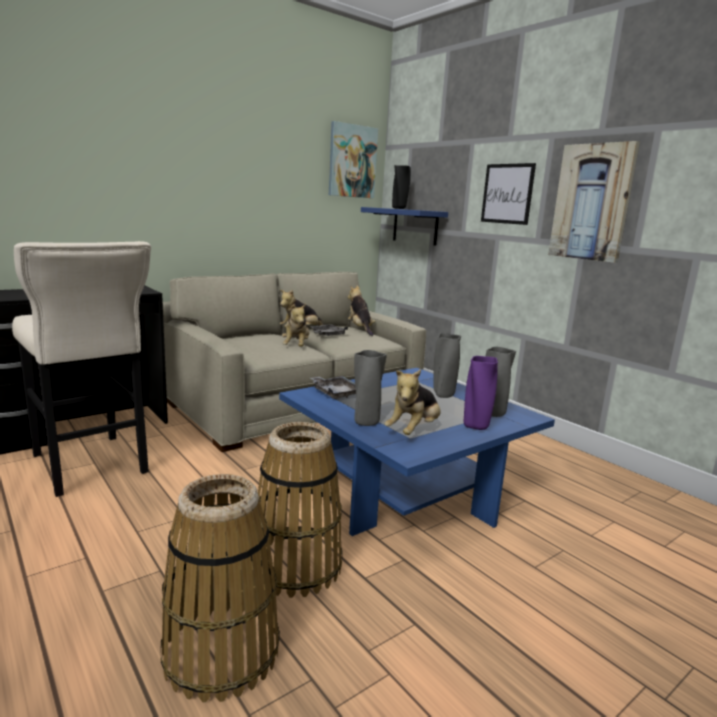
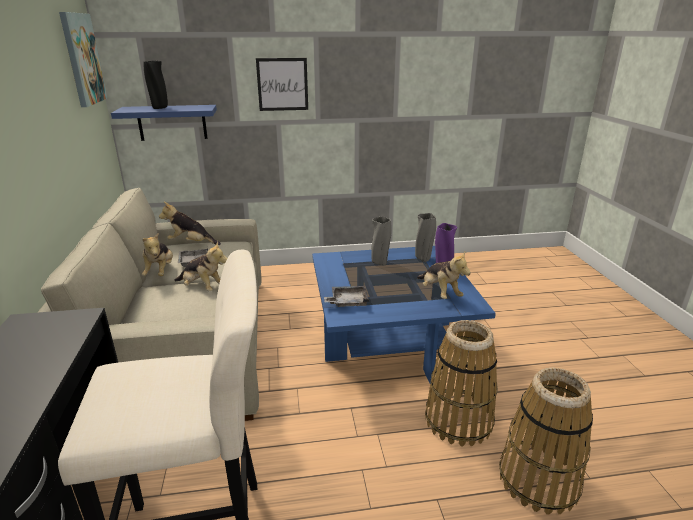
camera: 60 degrees left, 10 degrees up
(366, 422) = (416, 306): grey vase -> none
(592, 202) = (360, 88): picture -> none

